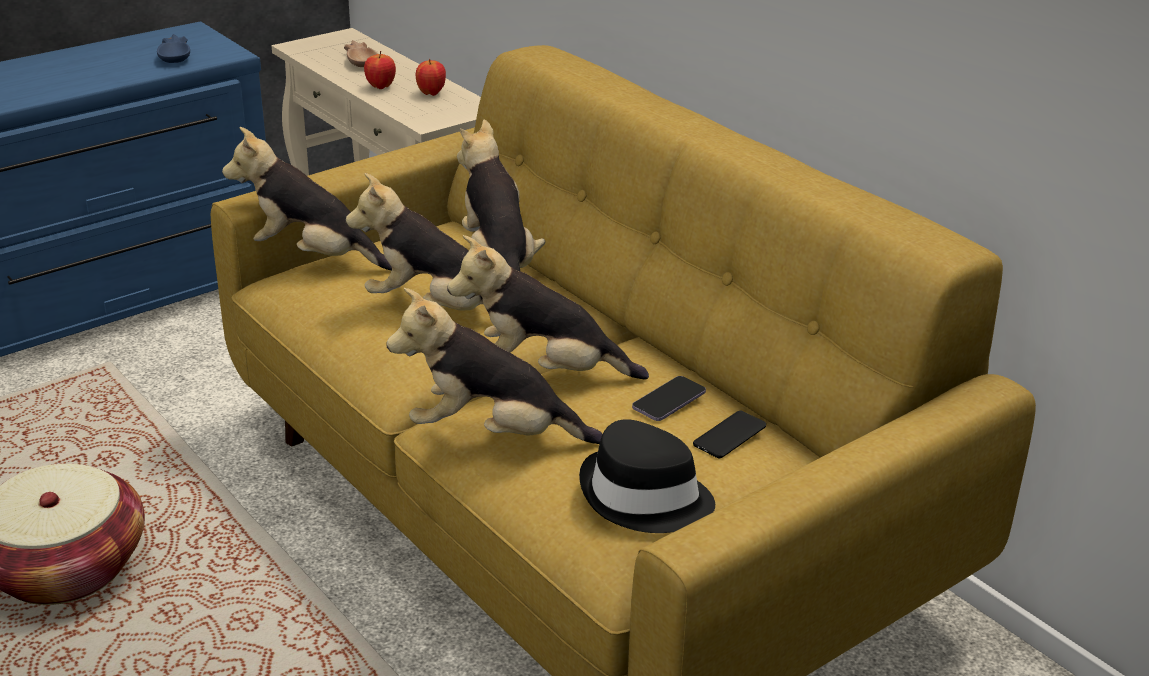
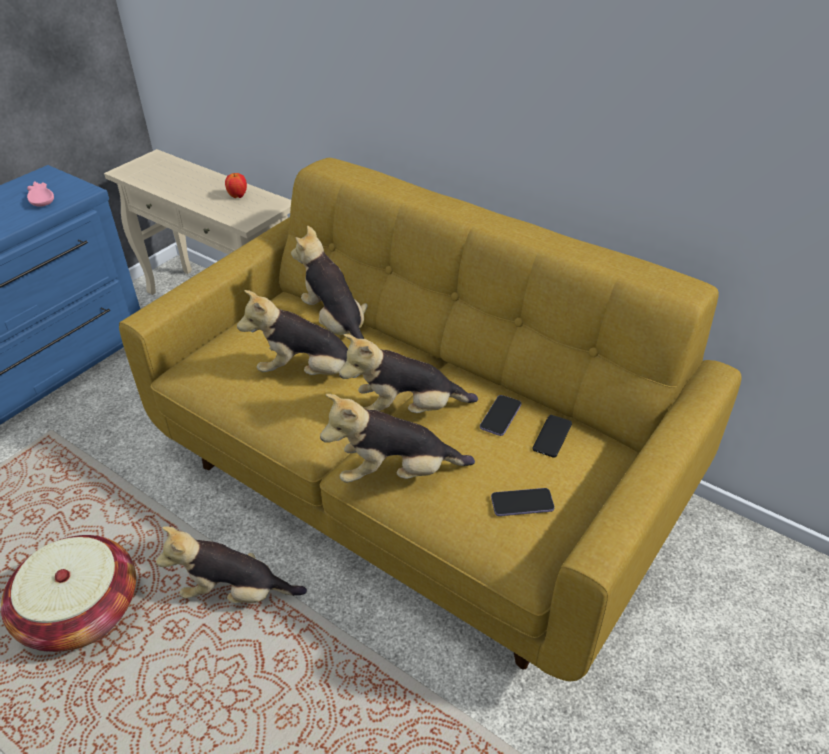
camera: 15 degrees left, 10 degrees up
(176, 55) = (42, 198): blue bowl -> pink bowl
(312, 257) = (203, 346): plush toy -> plush toy (236, 593)
(362, 59) = (175, 175): brown bowl -> none
(380, 87) = (199, 196): apple -> none
(644, 498) = (522, 503): black hat -> phone

